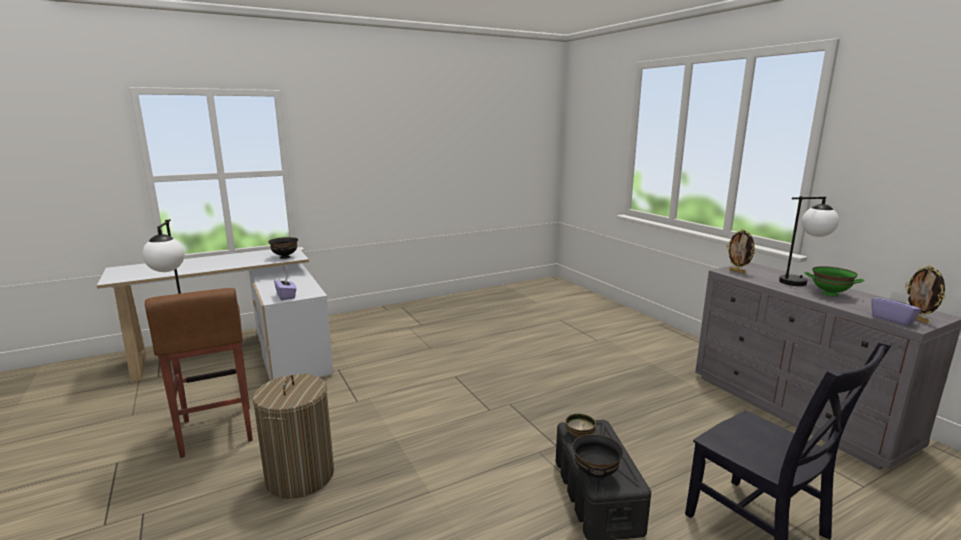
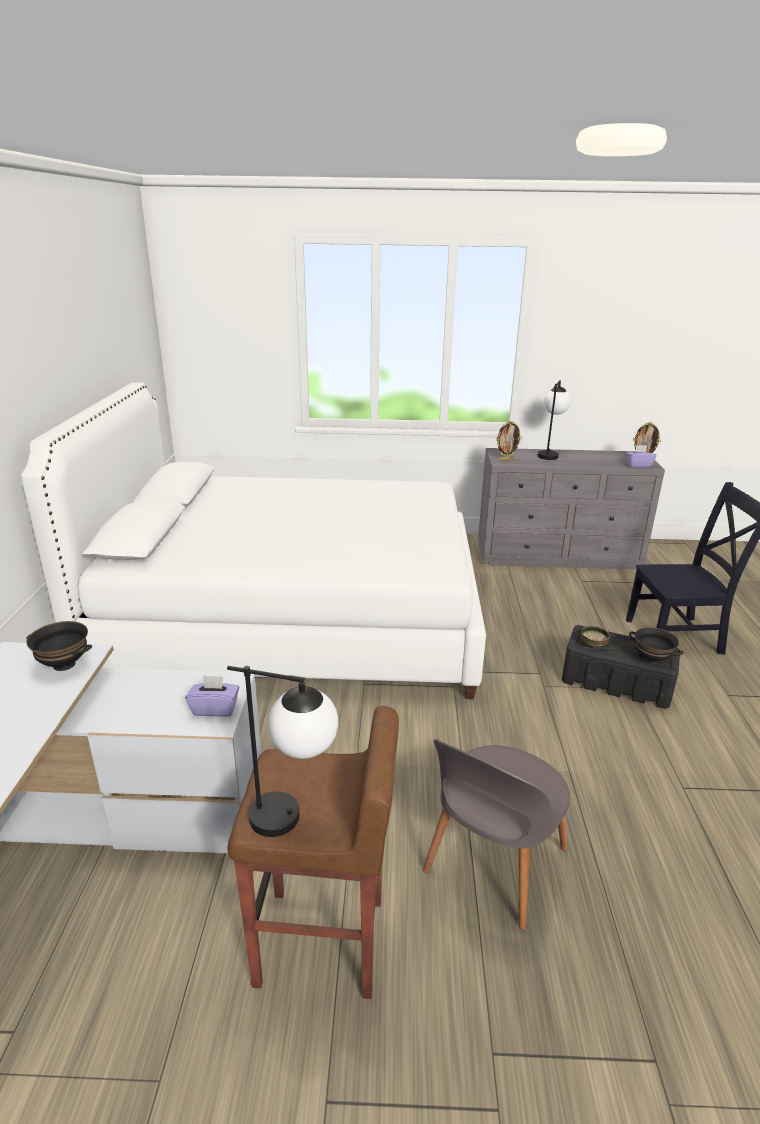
camera: 60 degrees left, 10 degrees up
(300, 476) = (493, 864): laundry basket -> grey chair
(500, 334) = (294, 618): none -> white bed
(830, 294) = (580, 458): green bowl -> none

